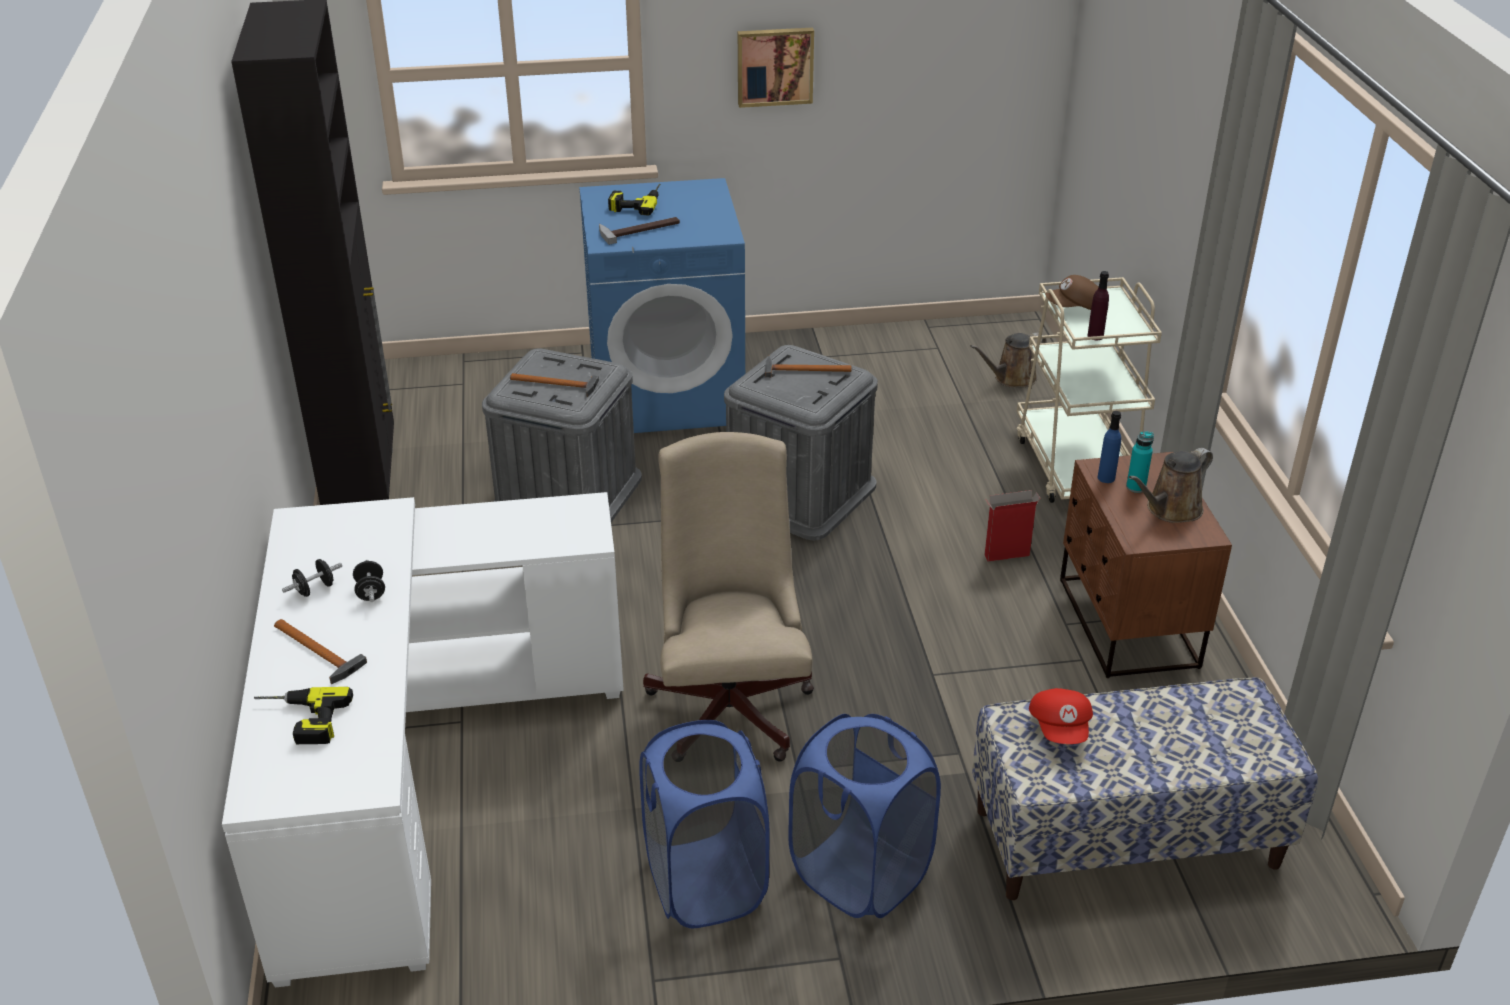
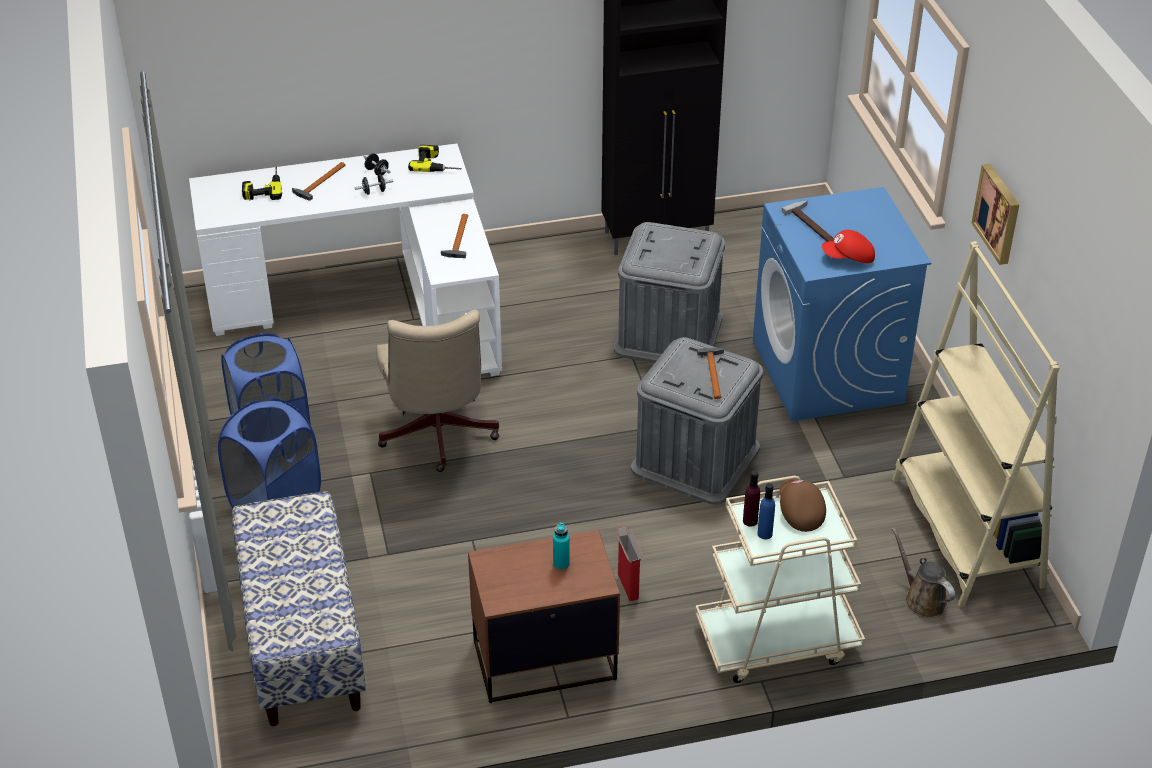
camera: 85 degrees right, 5 degrees up
(557, 385) = (664, 250): hammer -> hammer (458, 239)
(636, 202) = (864, 218): power drill -> power drill (437, 164)
(731, 701) = (437, 436): beige office chair -> beige office chair turned 90 degrees clockwise
(921, 345) = (966, 532): none -> beige bookcase
(1061, 728) = (304, 529): red cap -> red cap (848, 258)
(1106, 478) = (573, 546): blue bottle -> blue bottle (764, 534)
(1170, 510) = (530, 582): brown watering can -> none

